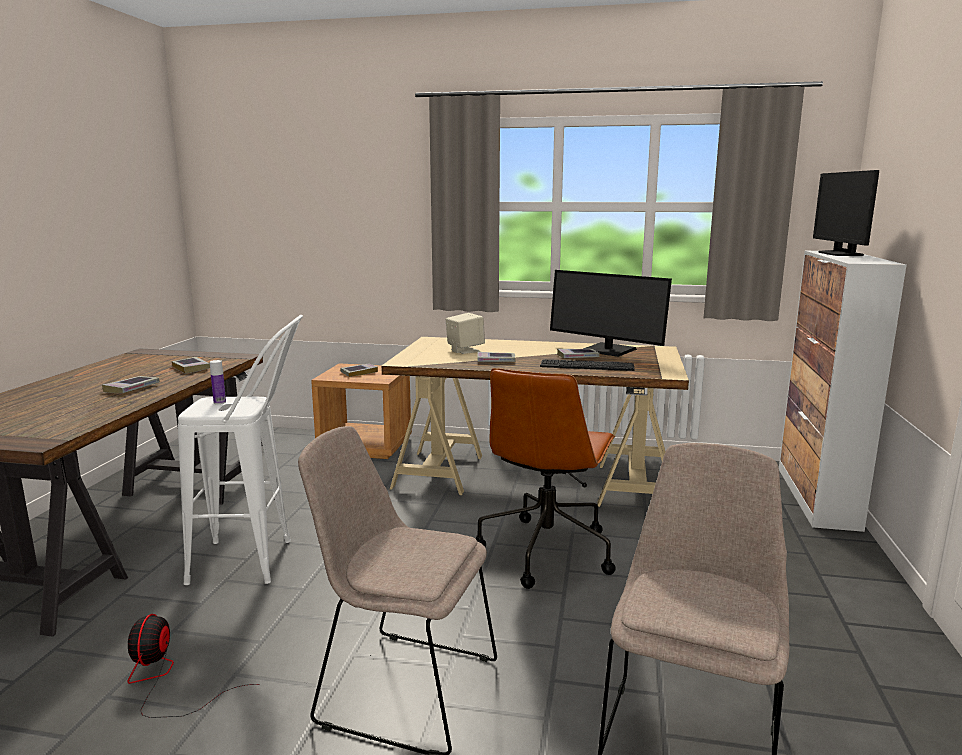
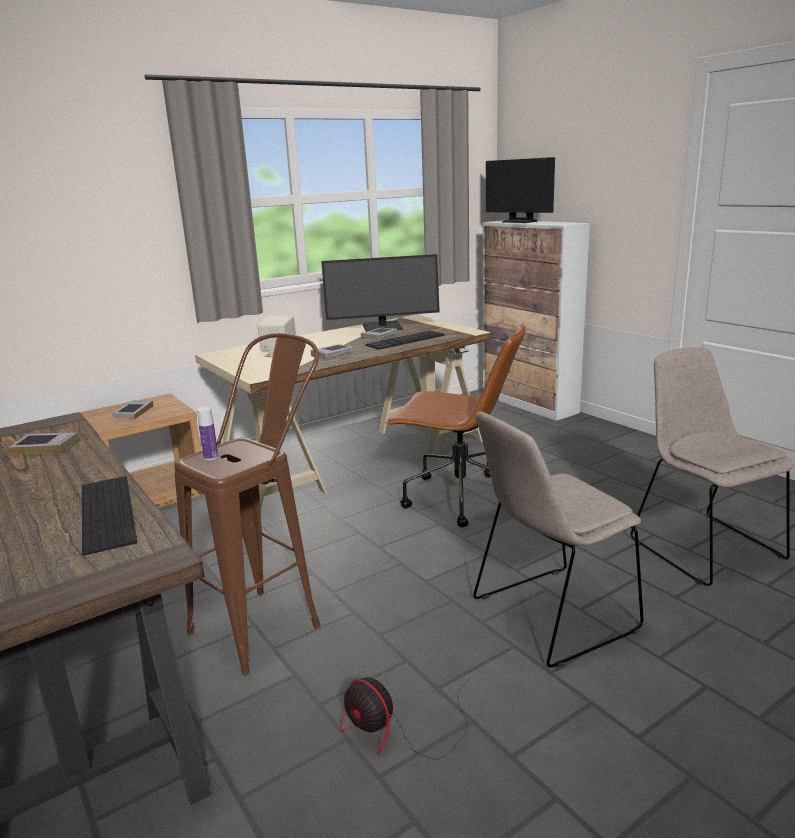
camera: 45 degrees left, 5 degrees up
(100, 411) = (107, 512): none -> keyboard
(132, 388) = (51, 485): book -> none
(258, 561) = (270, 620): white stool -> brown stool
(546, 550) = (458, 498): brown office chair -> brown office chair turned 45 degrees counterclockwise

